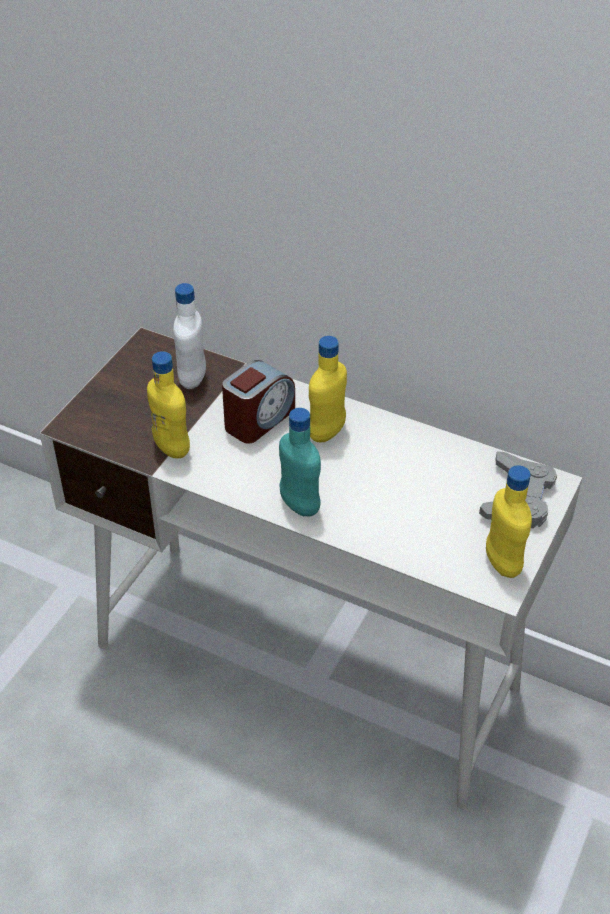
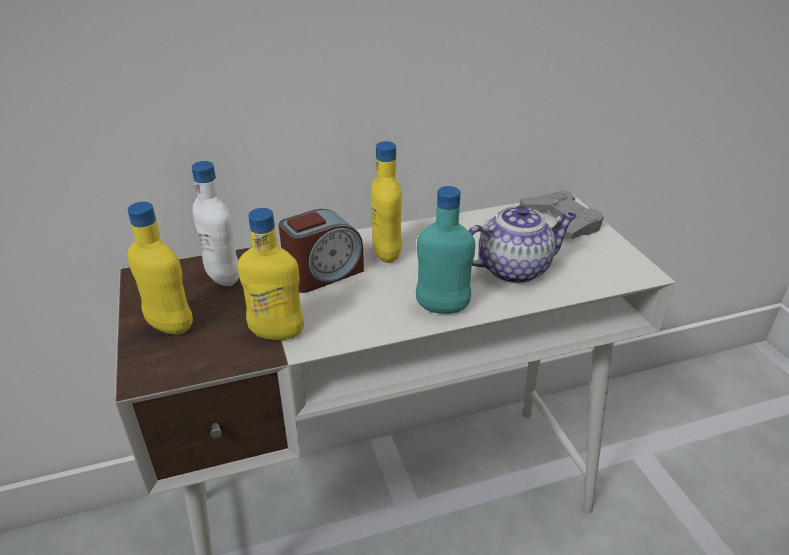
camera: 45 degrees left, 10 degrees down
(259, 420) = (323, 274): alarm clock -> alarm clock turned 60 degrees clockwise
(402, 512) = (514, 269): none -> teapot
(502, 563) = (617, 259): yellow bottle -> yellow bottle (170, 326)

